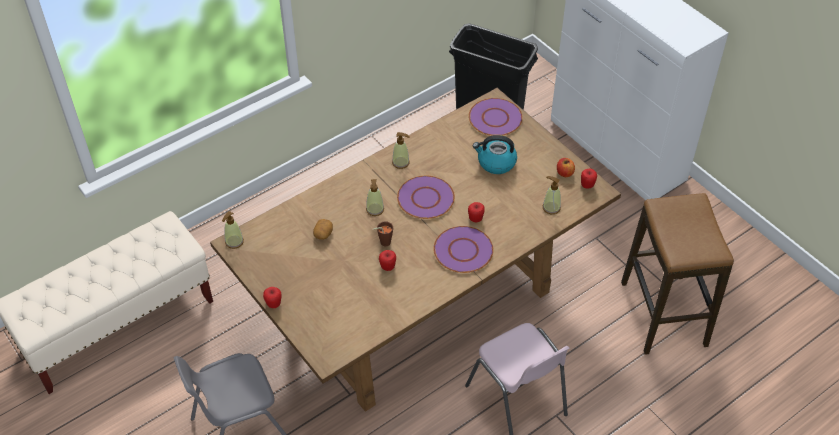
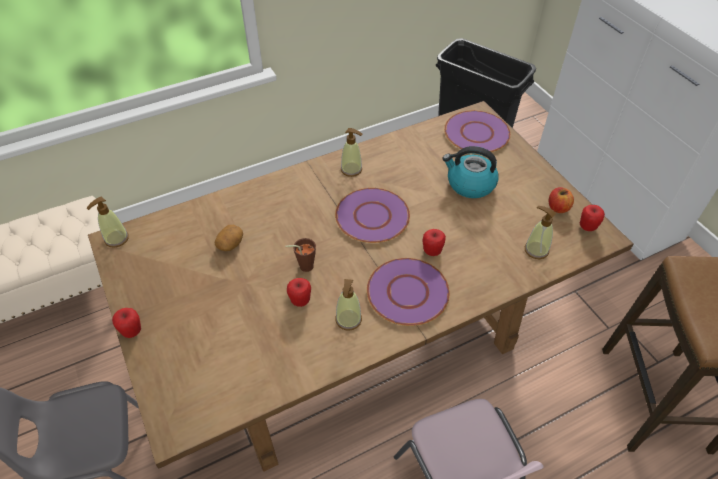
camera: 10 degrees right, 0 degrees up
(375, 209) = (304, 222): soap dispenser -> soap dispenser (348, 320)

